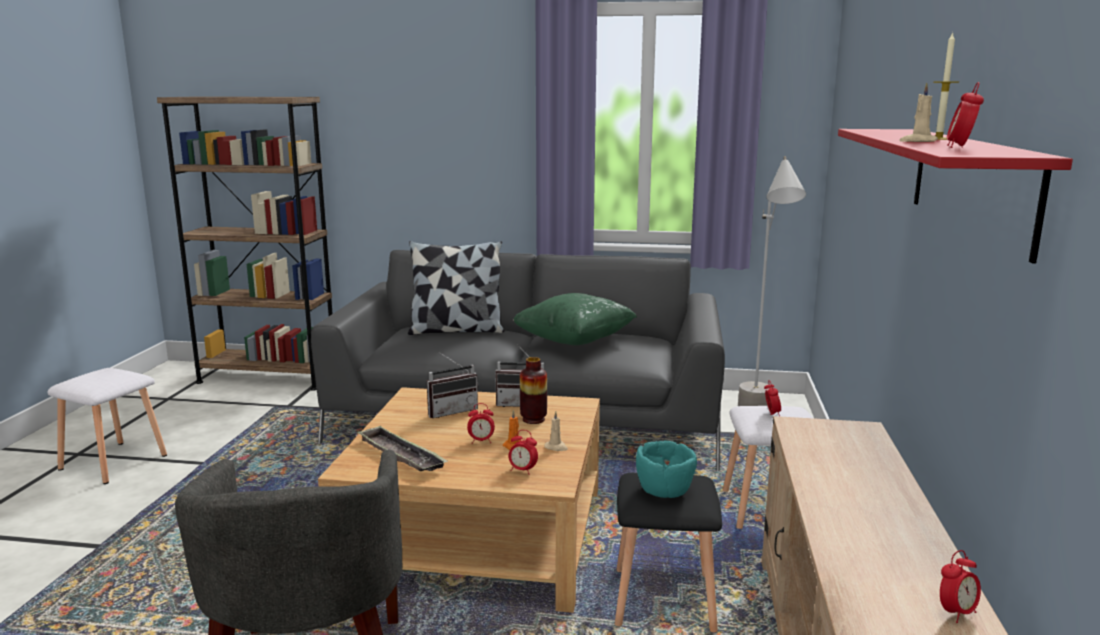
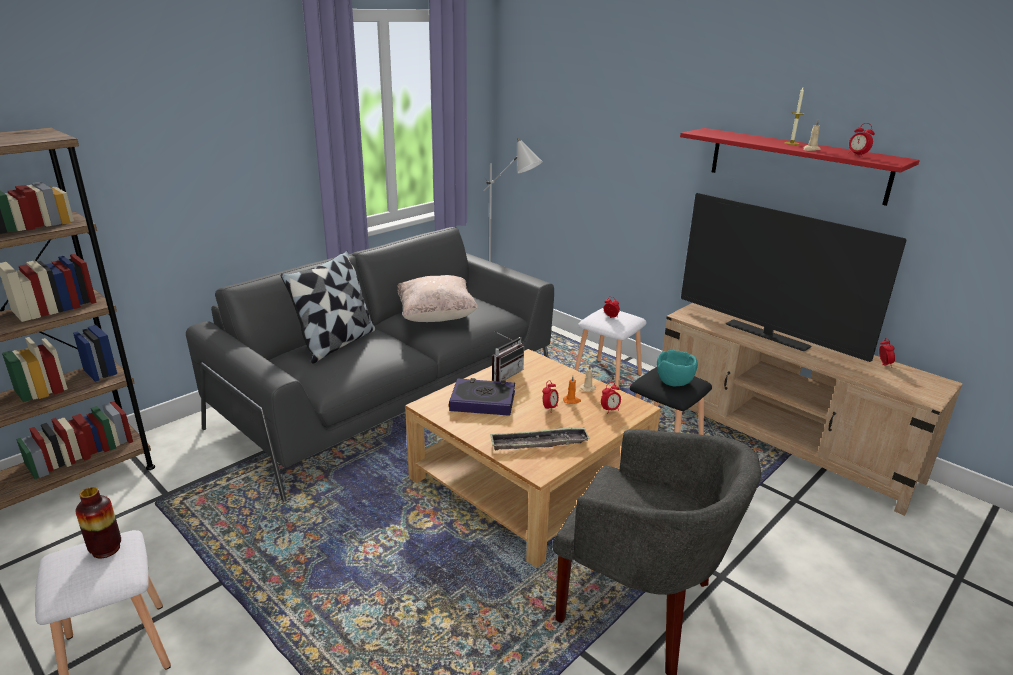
camera: 55 degrees left, 10 degrees up
(451, 411) = (482, 401): radio -> book
(533, 419) = (536, 380): vase -> vase (106, 549)
(574, 342) = (436, 317): green pillow -> beige pillow
(852, 488) = (766, 335): none -> television

